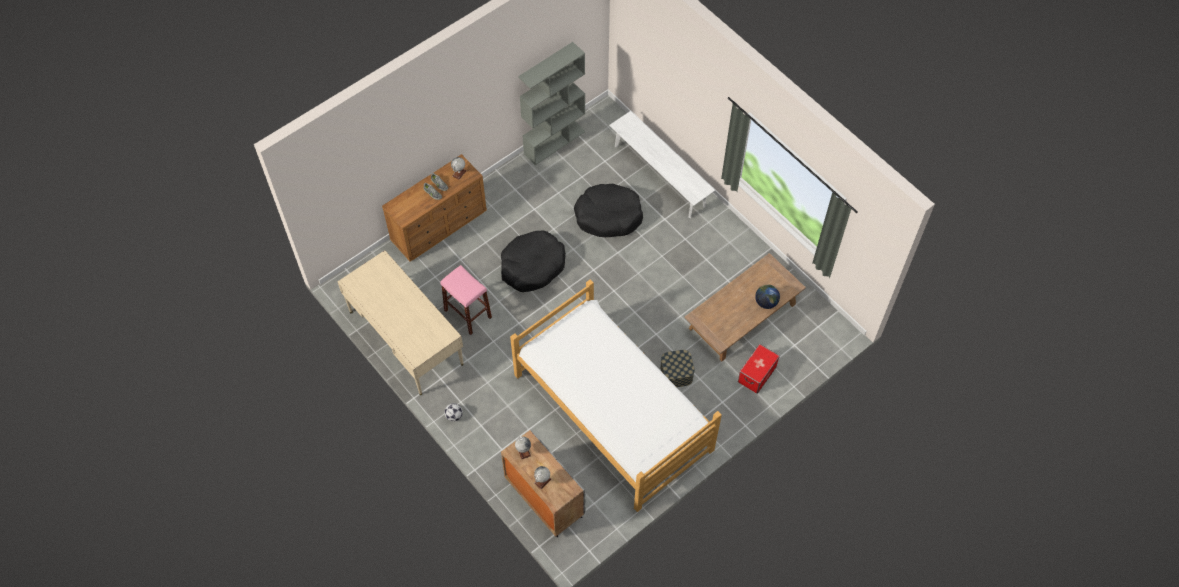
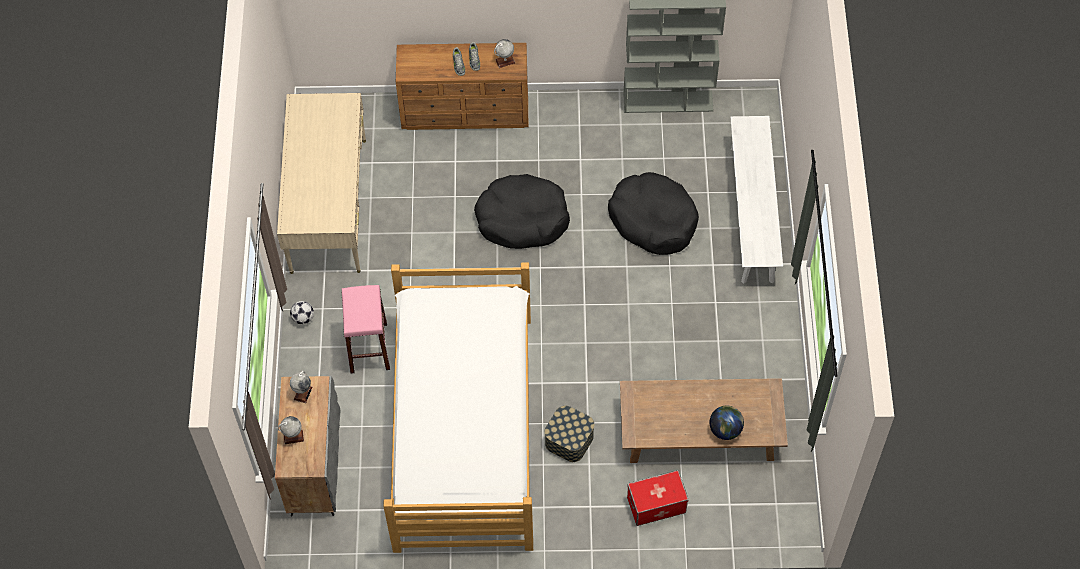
camera: 40 degrees right, 0 degrees up
(468, 314) = (411, 223): pink stool -> pink stool (368, 348)

